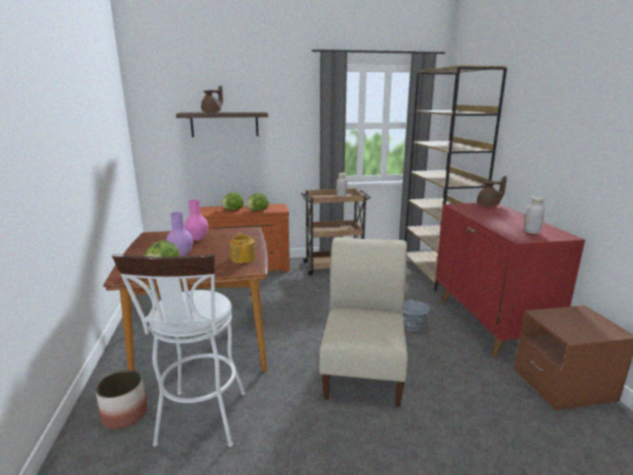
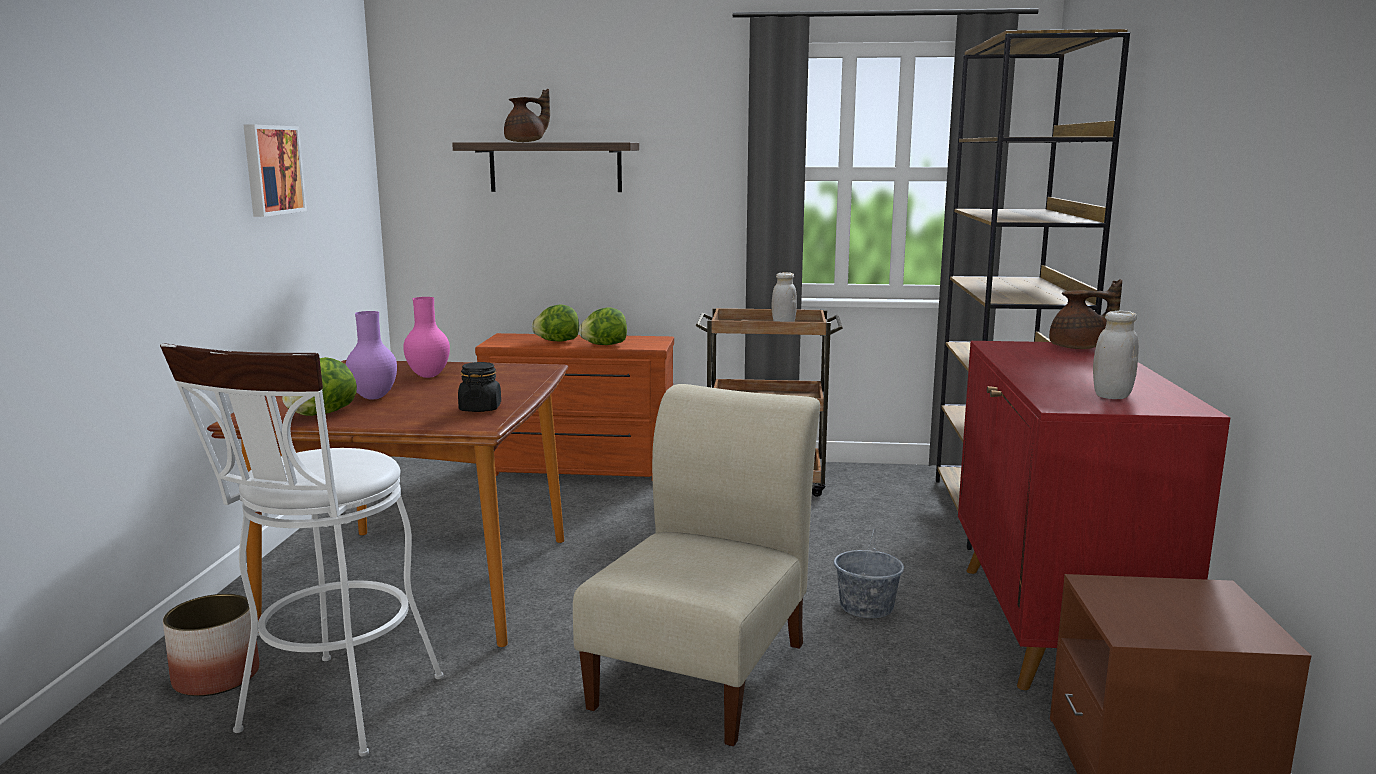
camera: 15 degrees right, 5 degrees down
(92, 134) = (271, 170): none -> picture
(243, 258) = (480, 408): teapot -> black jar

